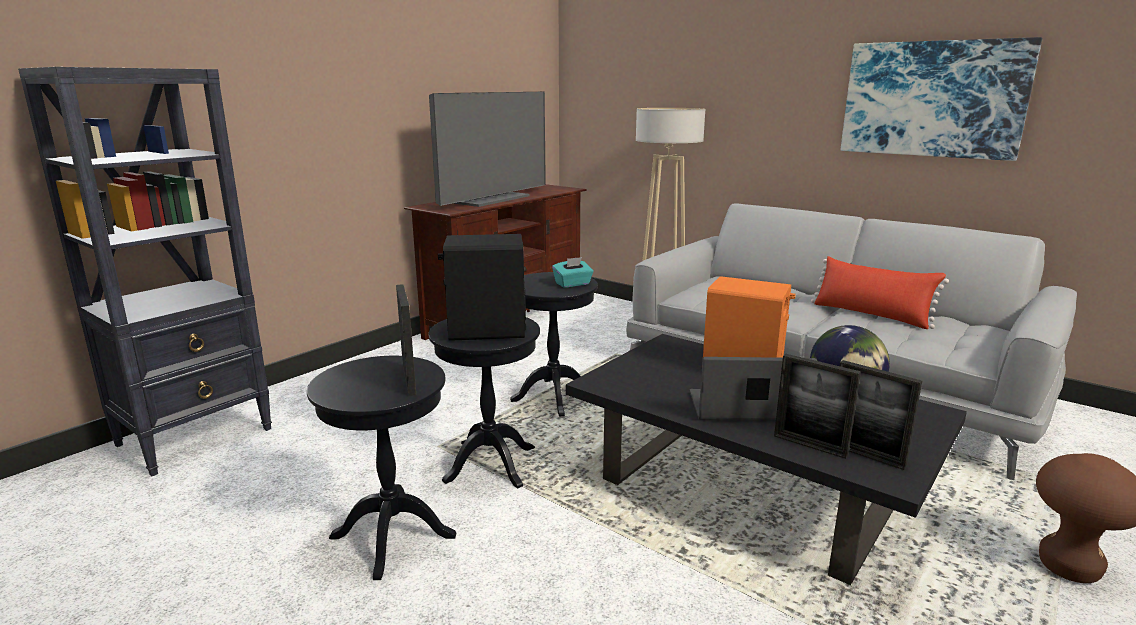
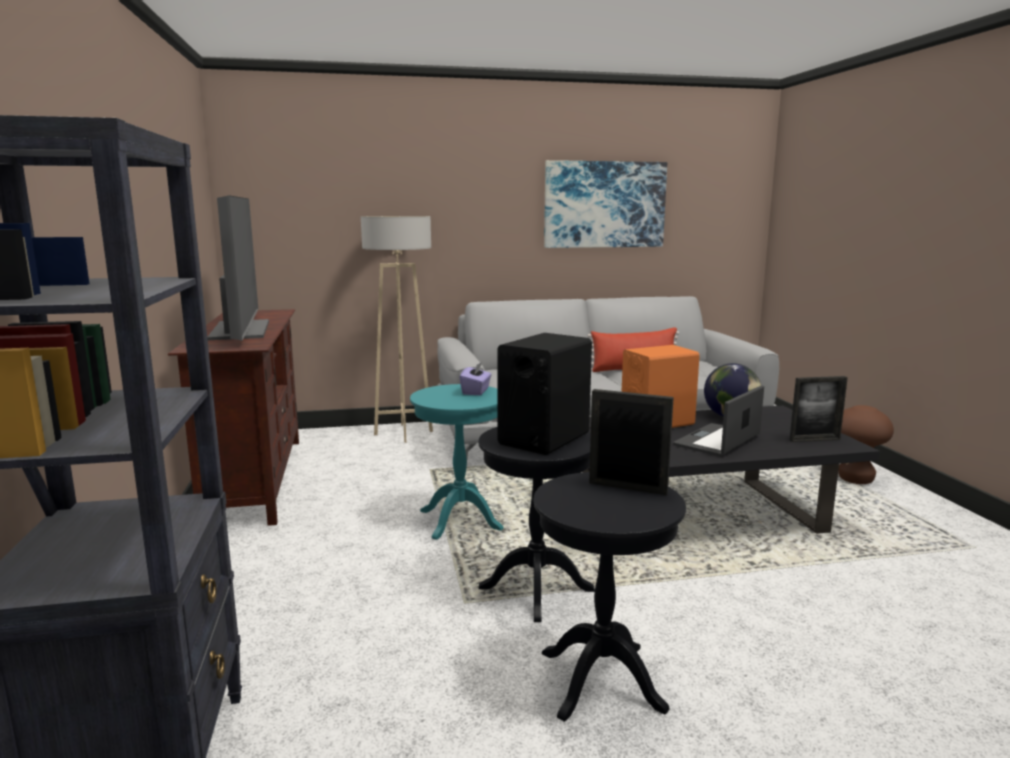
camera: 50 degrees left, 5 degrees down
(553, 397) = (460, 520): black side table -> turquoise side table
(573, 284) = (476, 391): turquoise tissue box -> purple tissue box
(810, 445) = (789, 446): picture frame -> none

